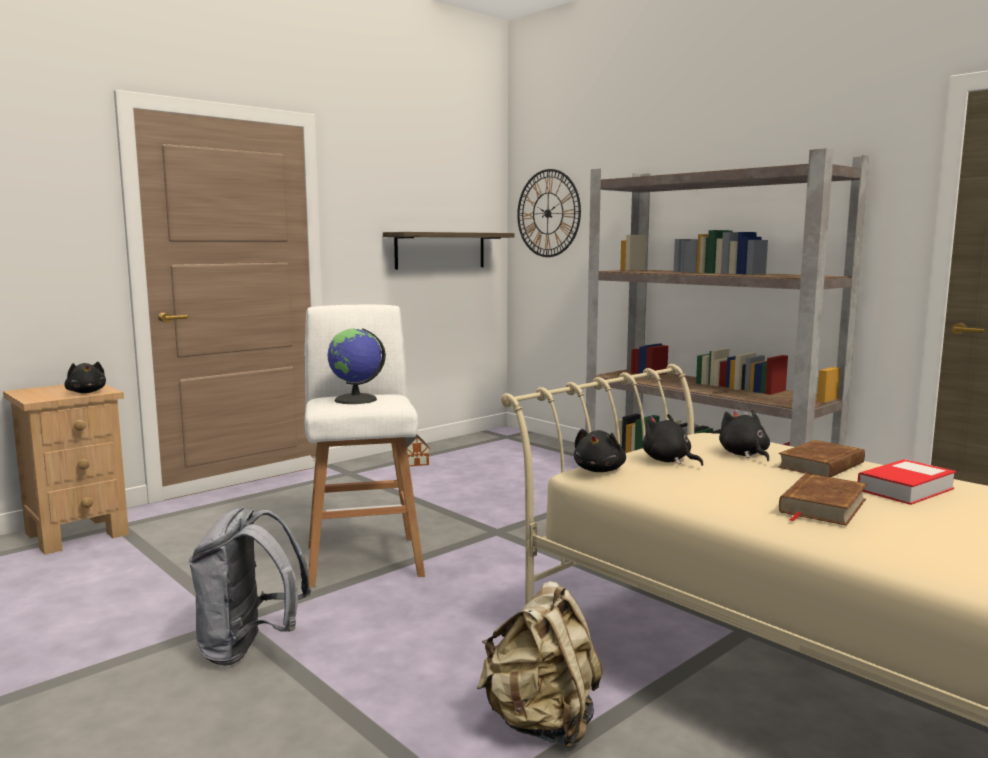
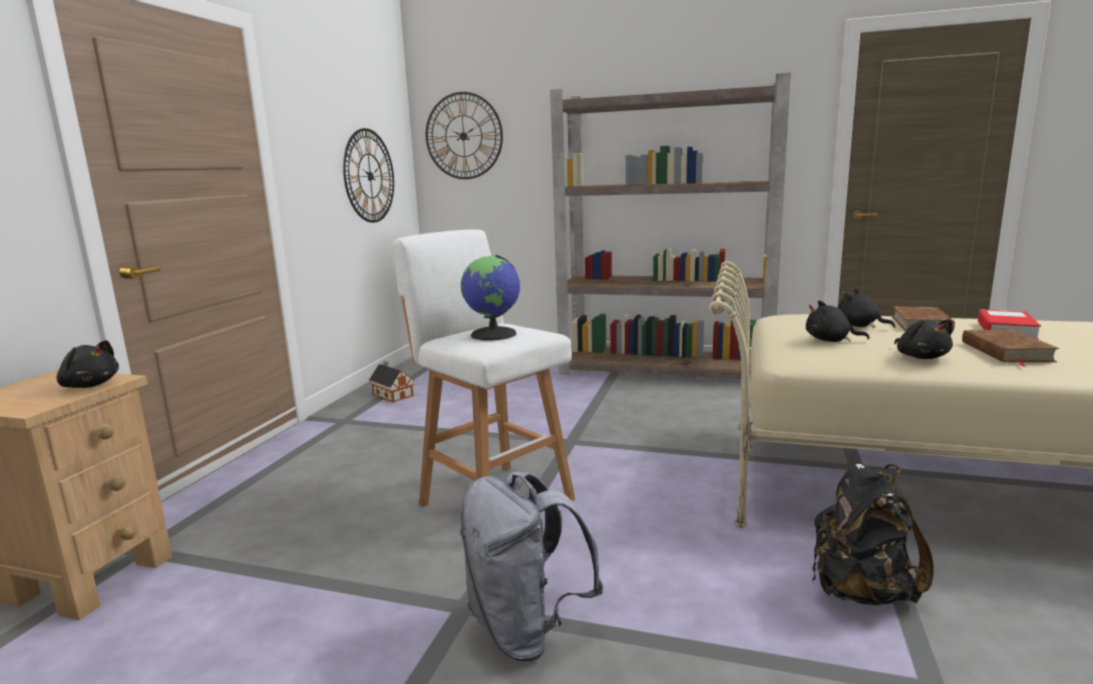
camera: 30 degrees left, 5 degrees up
(440, 250) = (369, 176): shelf -> wall clock
(542, 723) = (860, 591): beige backpack -> black backpack
(599, 470) = (803, 358): black plush toy -> black plush toy (921, 357)

